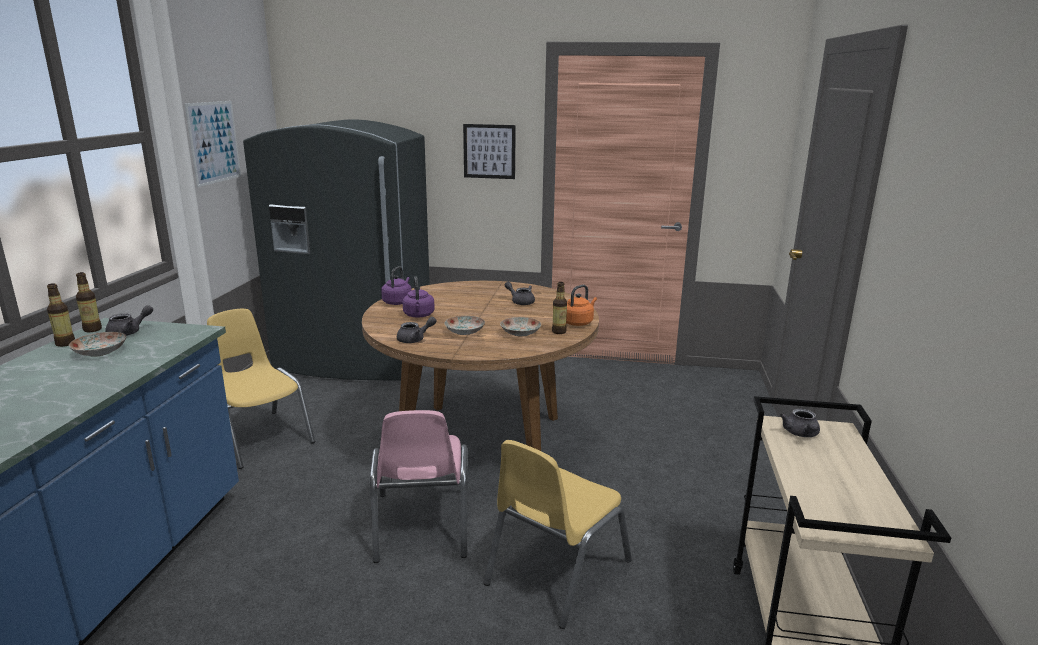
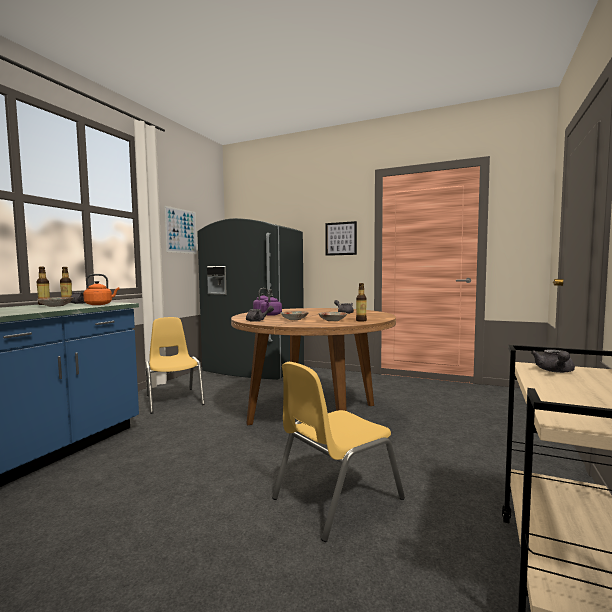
camera: 15 degrees right, 15 degrees down
(421, 525) = (246, 455): pink chair -> none
(578, 322) = (378, 318): orange kettle -> orange kettle (100, 304)

